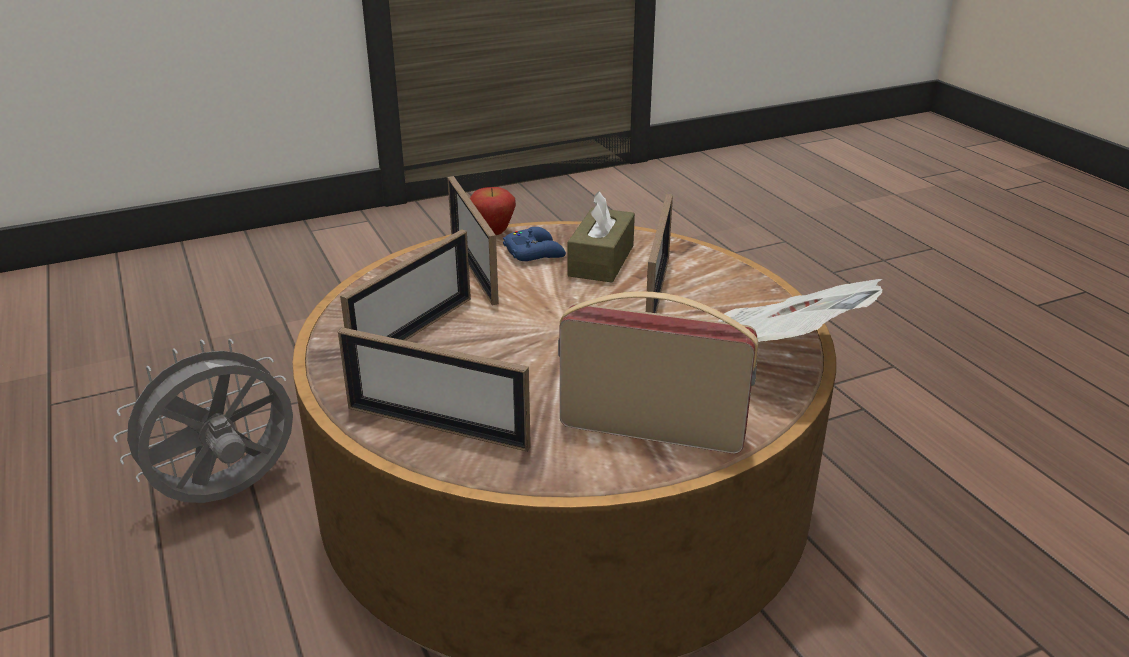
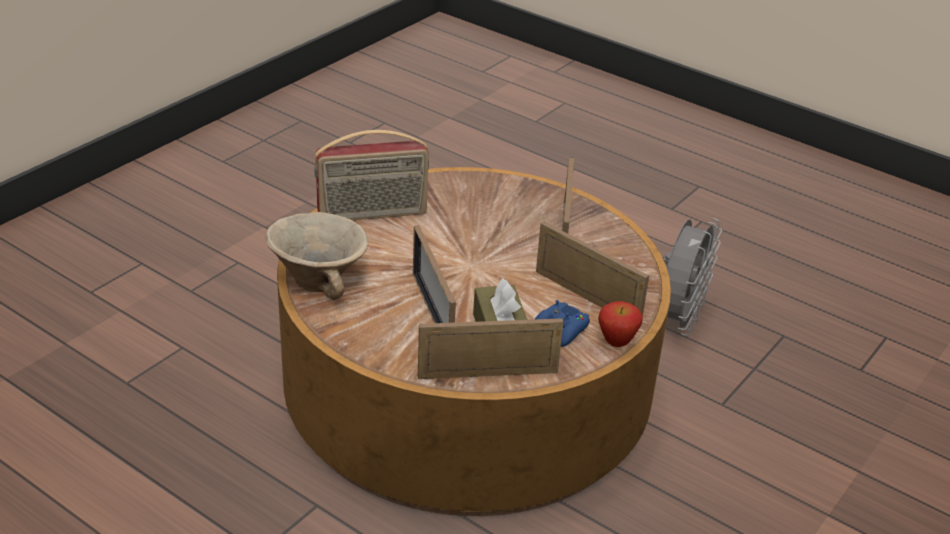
camera: 150 degrees right, 5 degrees up
(436, 427) = (486, 188): picture frame -> picture frame (487, 374)
(778, 354) = (319, 281): newspaper -> beige bowl

